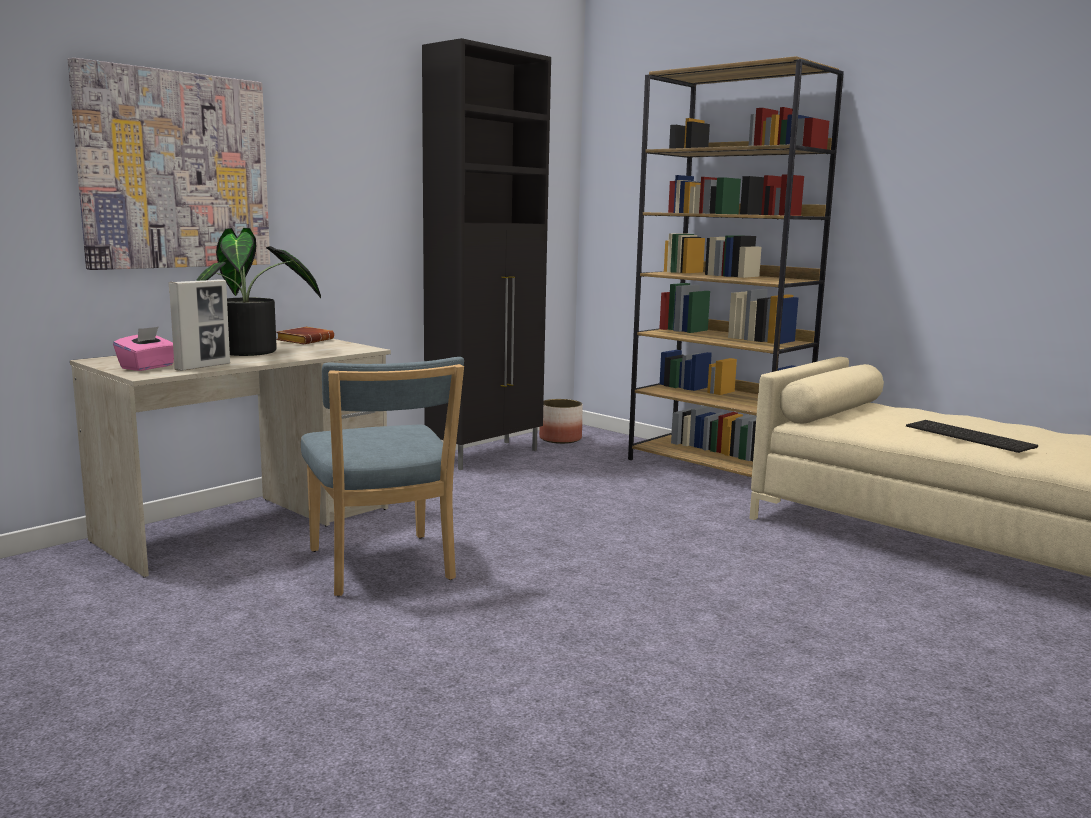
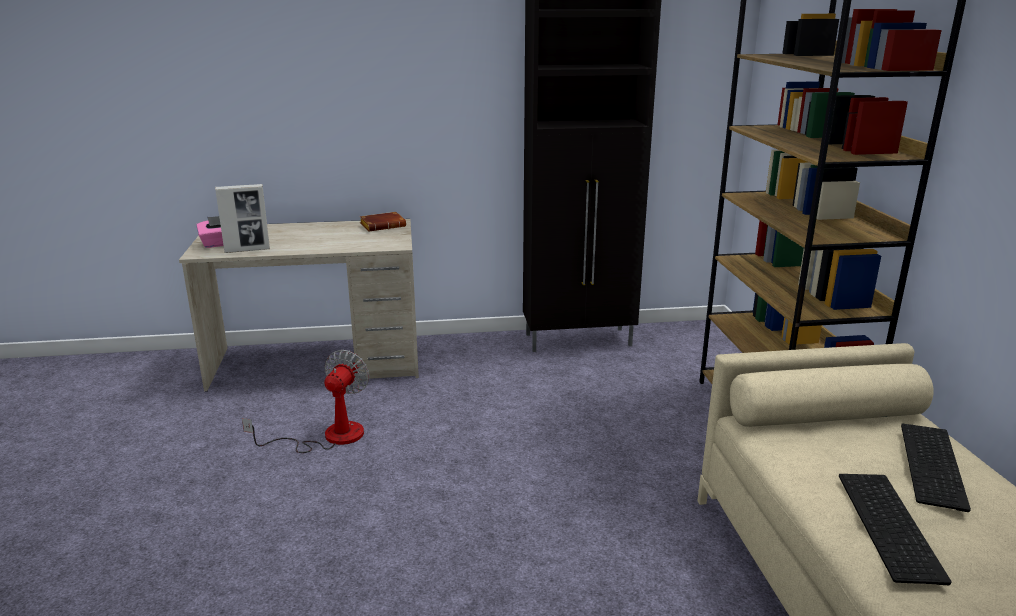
camera: 40 degrees right, 10 degrees up
(175, 171) = (282, 86): picture -> none
(254, 352) = (317, 236): potted plant -> none
(383, 568) = (329, 437): blue chair -> fan
(560, 439) = (675, 337): planter -> none
(932, 414) = (935, 466): none -> keyboard

